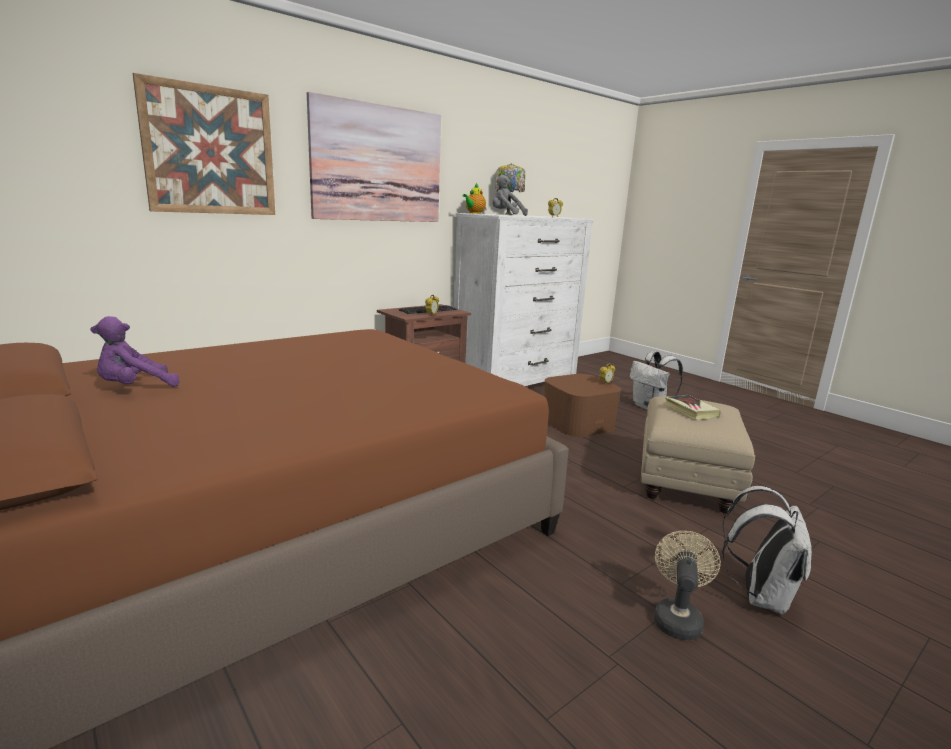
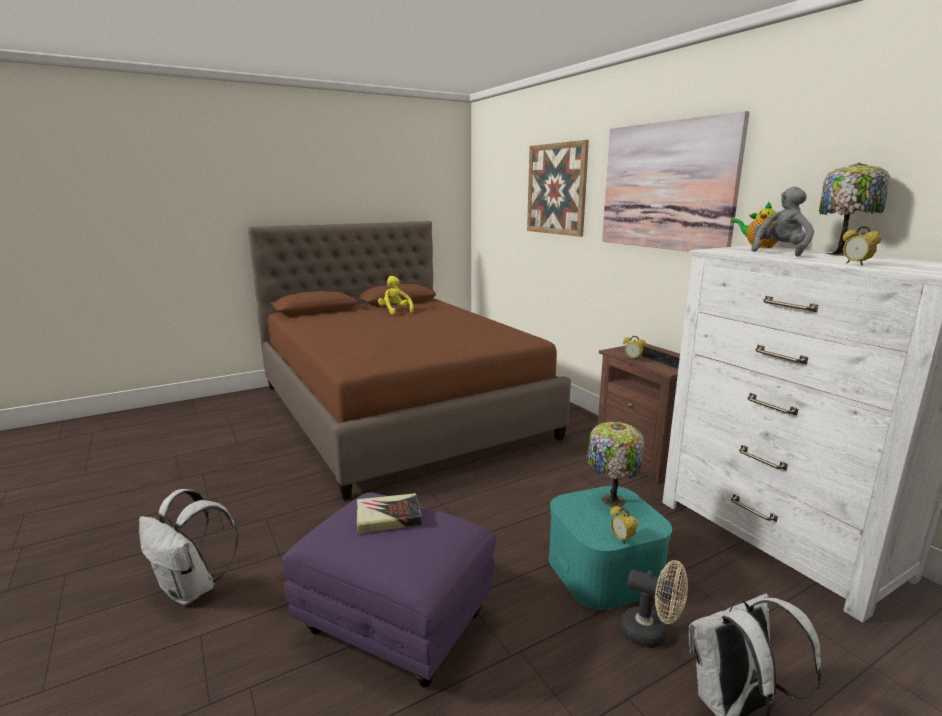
camera: 100 degrees right, 0 degrees up
(135, 388) = (395, 311): purple plush toy -> yellow plush toy
(565, 382) = (611, 500): none -> table lamp
(578, 422) = (604, 570): brown storage box -> turquoise storage box
(677, 617) = (215, 533): beige fan -> beige fan (651, 634)
(685, 484) = (394, 622): beige ottoman -> purple ottoman

